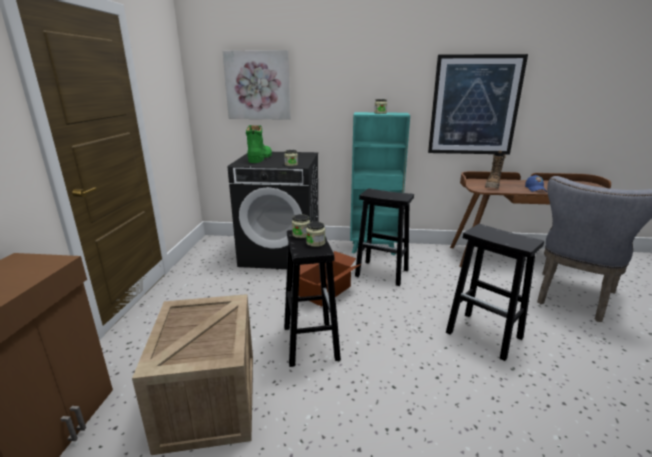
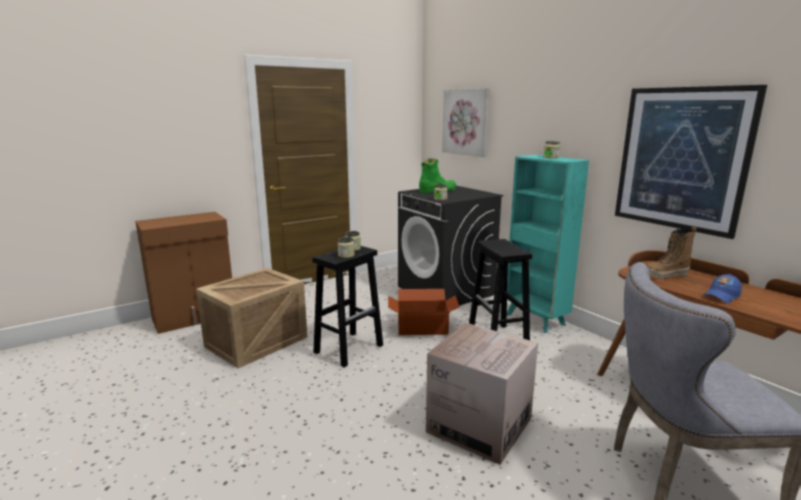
camera: 50 degrees right, 5 degrees down
(485, 335) = (479, 425): black stool -> cardboard box

